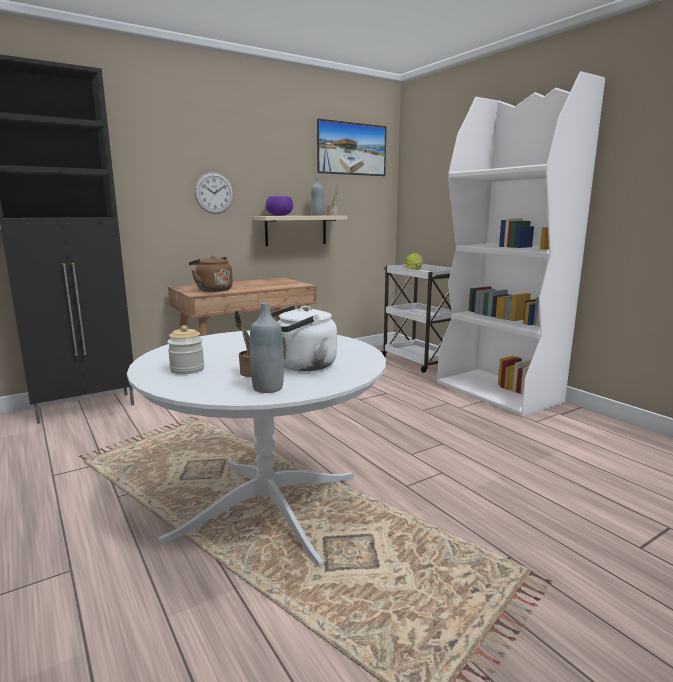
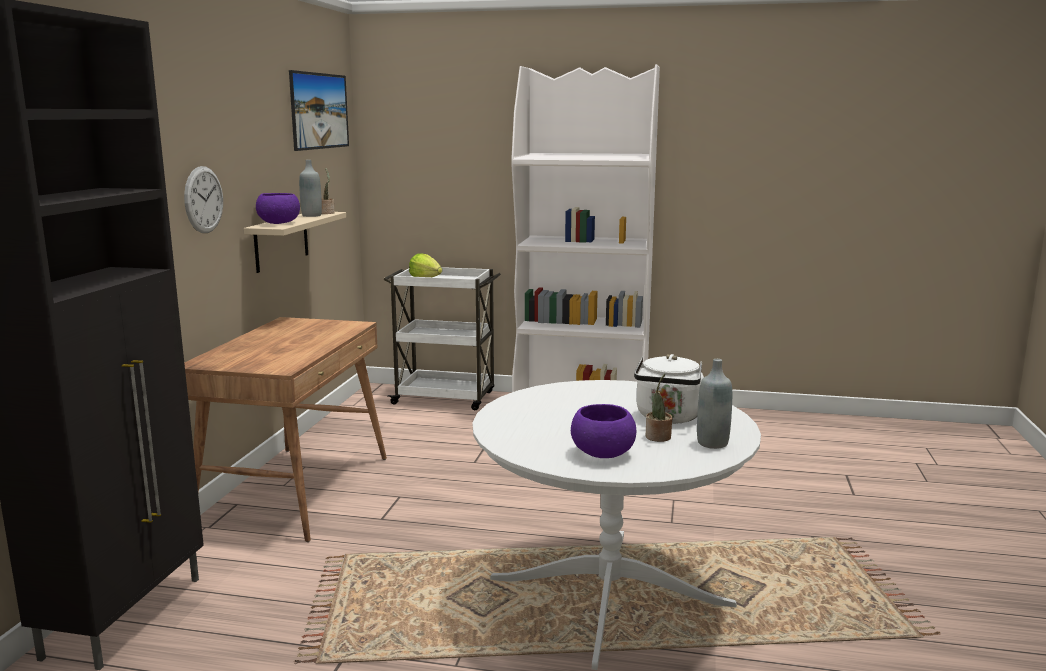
camera: 45 degrees left, 0 degrees up
(187, 369) = (602, 454): jar -> purple bowl
(213, 290) = (275, 358): brown kettle -> none

